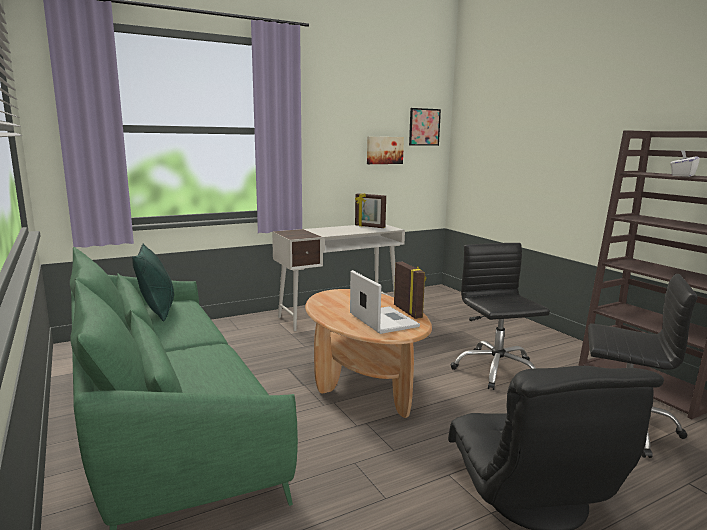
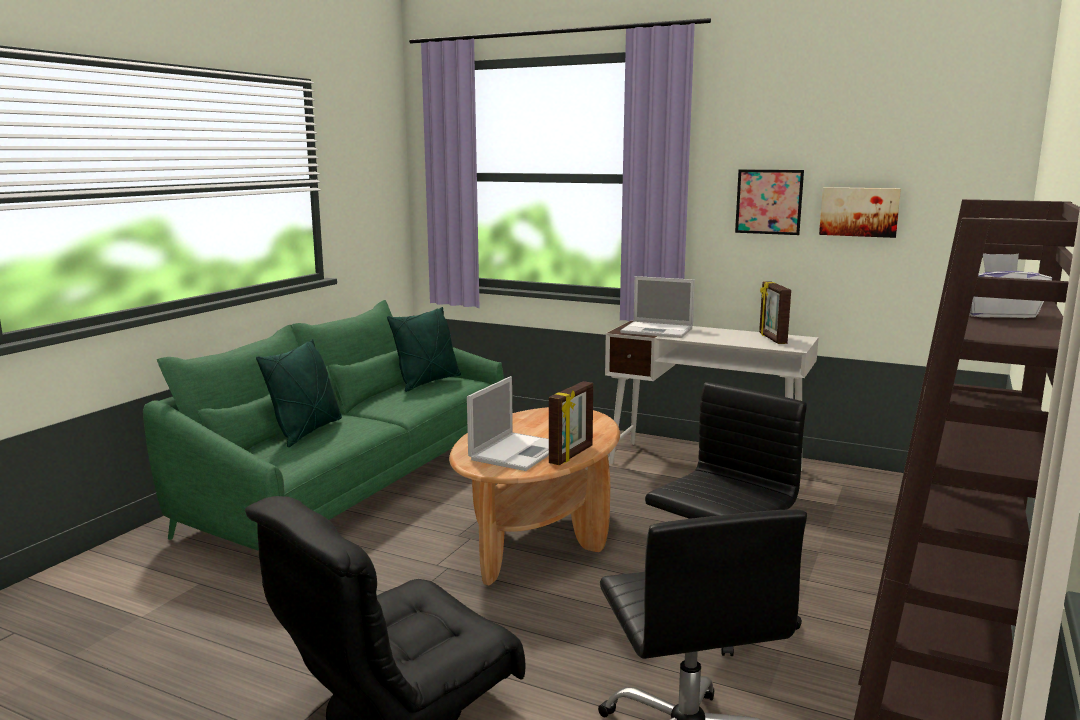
camera: 55 degrees right, 0 degrees up
(183, 373) = (306, 431): none -> green pillow
(309, 233) = (658, 330): none -> laptop
(424, 127) = (959, 169): picture -> picture (769, 201)

